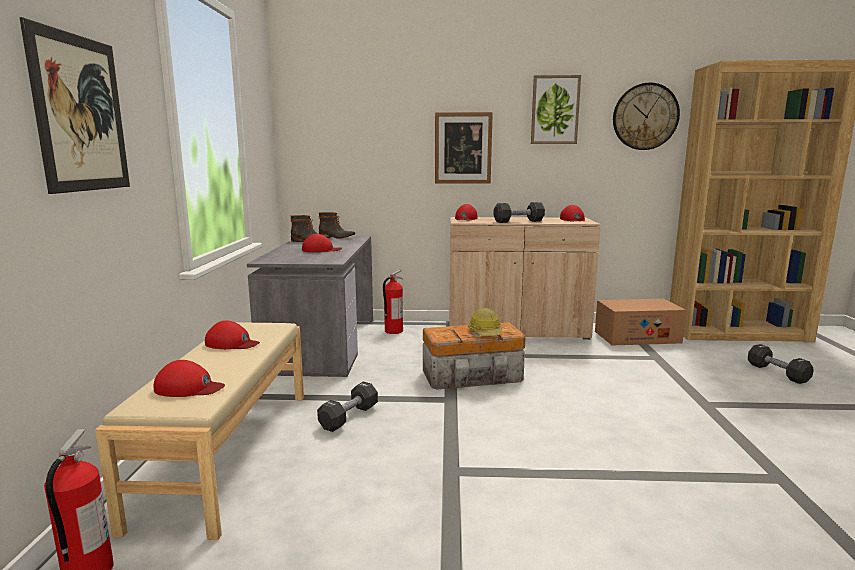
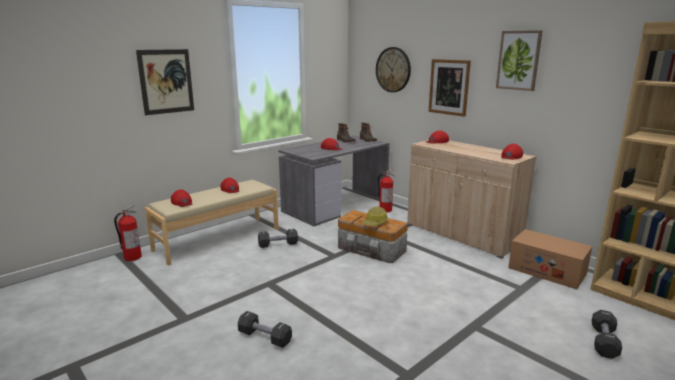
camera: 45 degrees right, 5 degrees up
(518, 221) = (461, 150): black dumbbell -> black dumbbell (265, 337)
(645, 116) = (602, 70): wall clock -> wall clock (393, 70)

